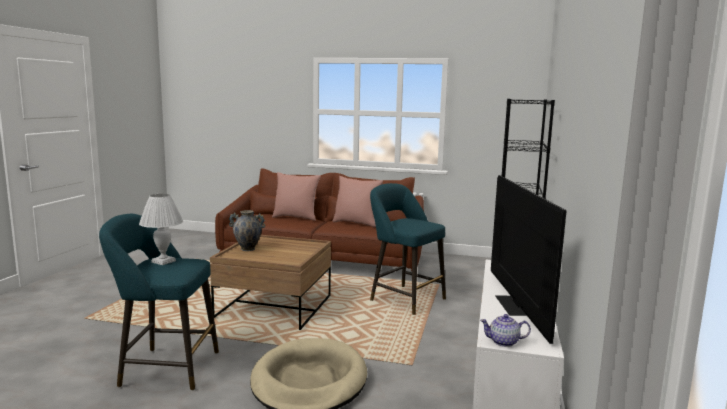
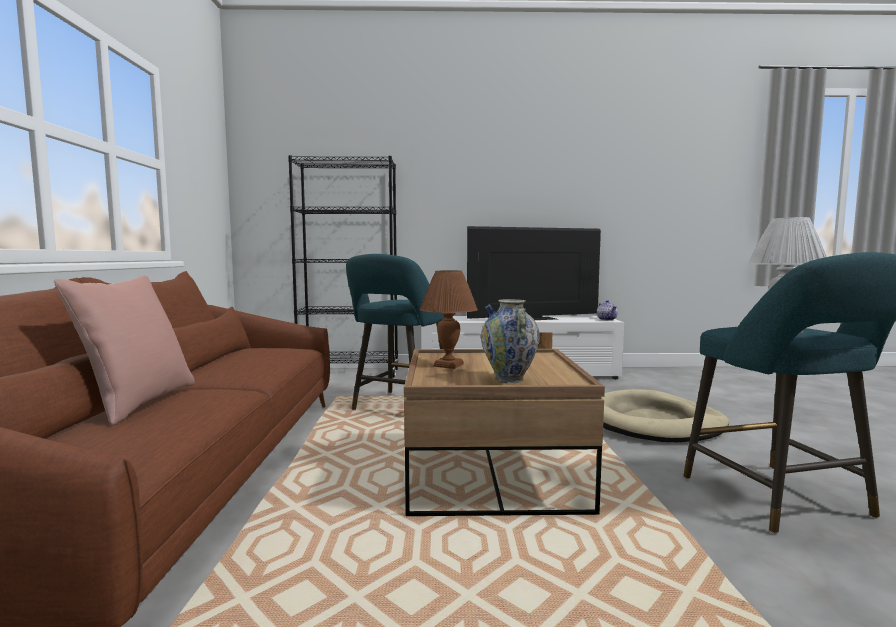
camera: 105 degrees left, 5 degrees down
(289, 244) = (448, 365): none -> brown table lamp
(356, 223) = (226, 363): pink pillow -> none

